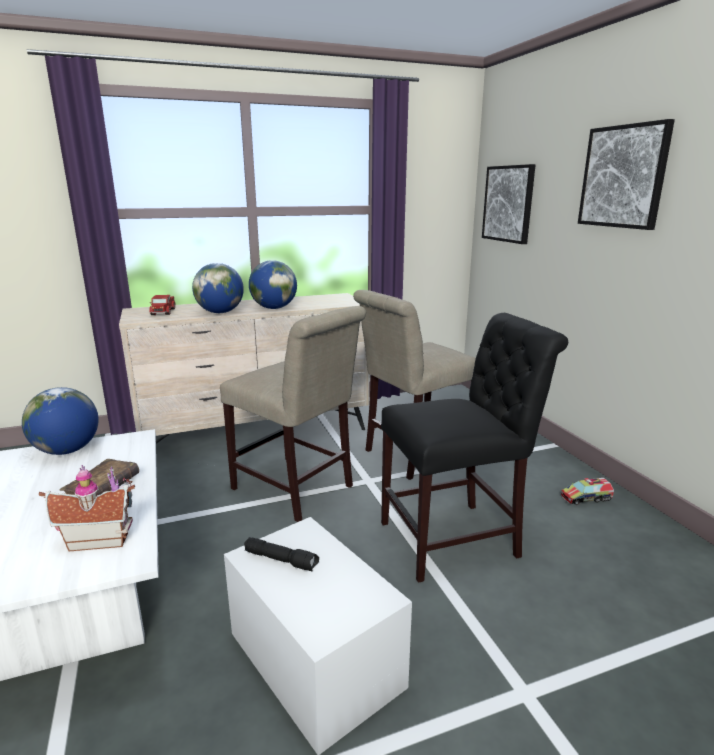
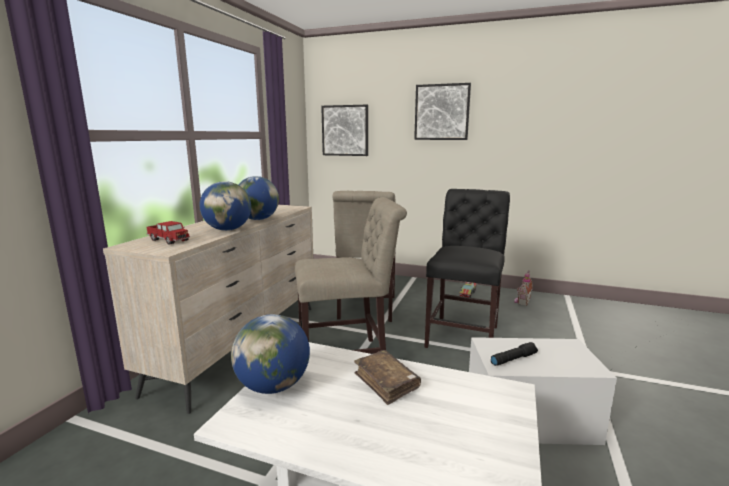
camera: 50 degrees left, 5 degrees down
(99, 539) = (471, 398): toy house -> toy house (521, 301)

